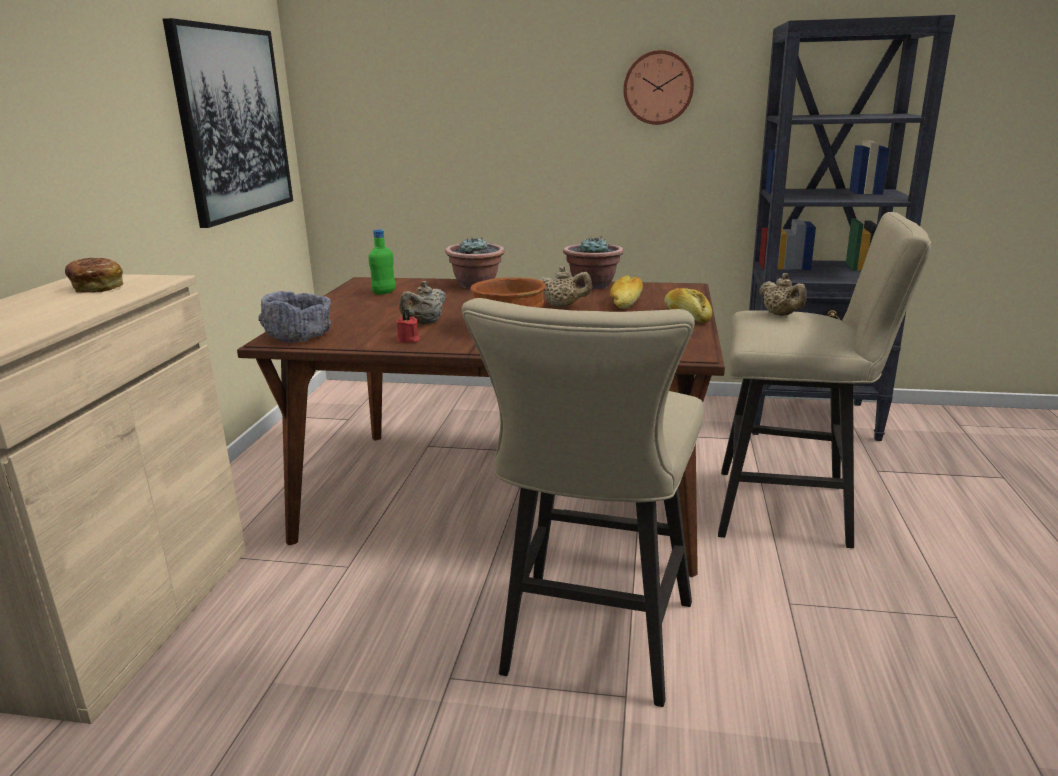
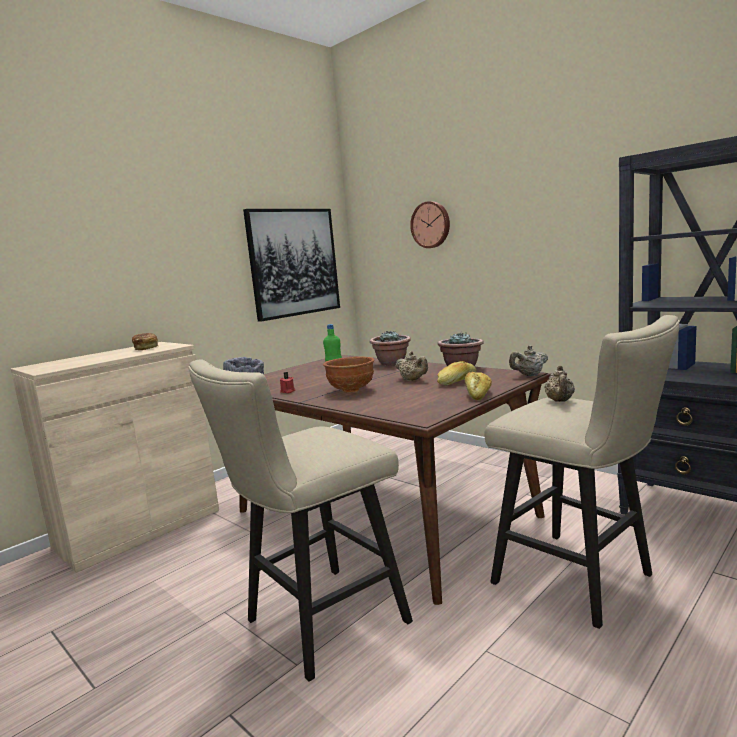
camera: 35 degrees right, 10 degrees down
(425, 323) = (316, 383): beige teapot -> beige teapot (529, 375)
(658, 87) = (563, 220): wall clock -> wall clock (431, 225)

